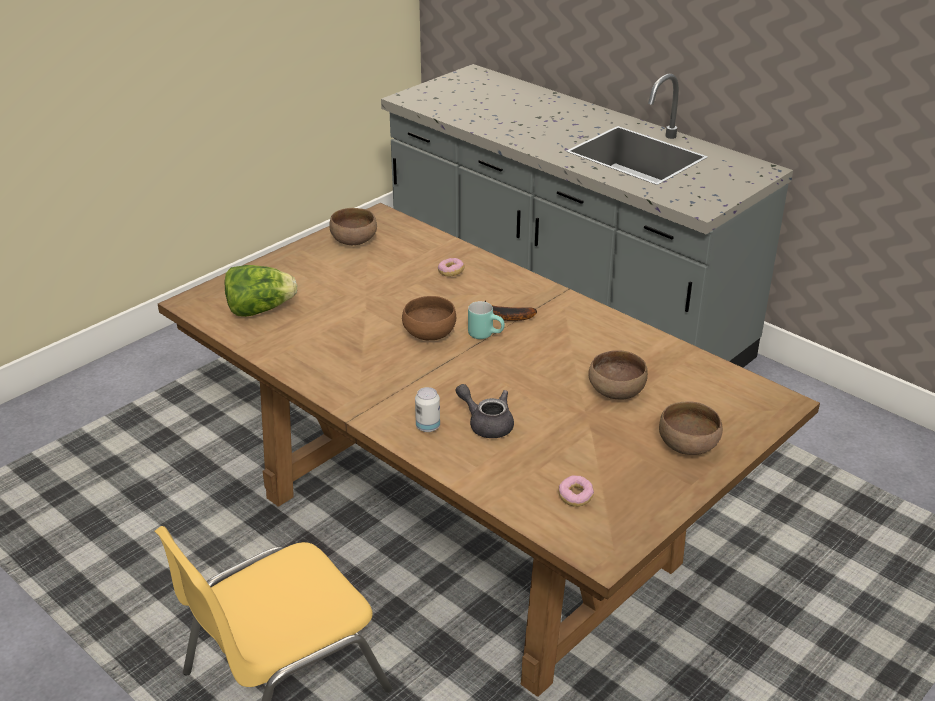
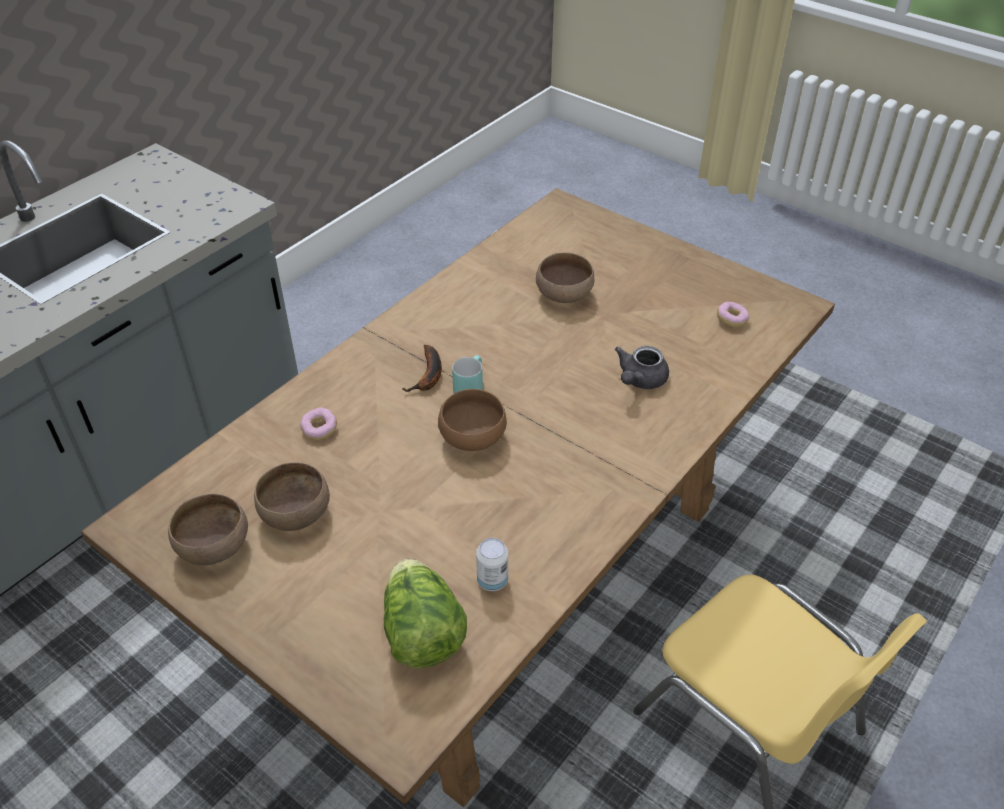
camera: 95 degrees left, 10 degrees up
(428, 427) = (657, 424): can -> can (492, 581)
(688, 445) = (636, 256): brown bowl -> brown bowl (295, 513)

